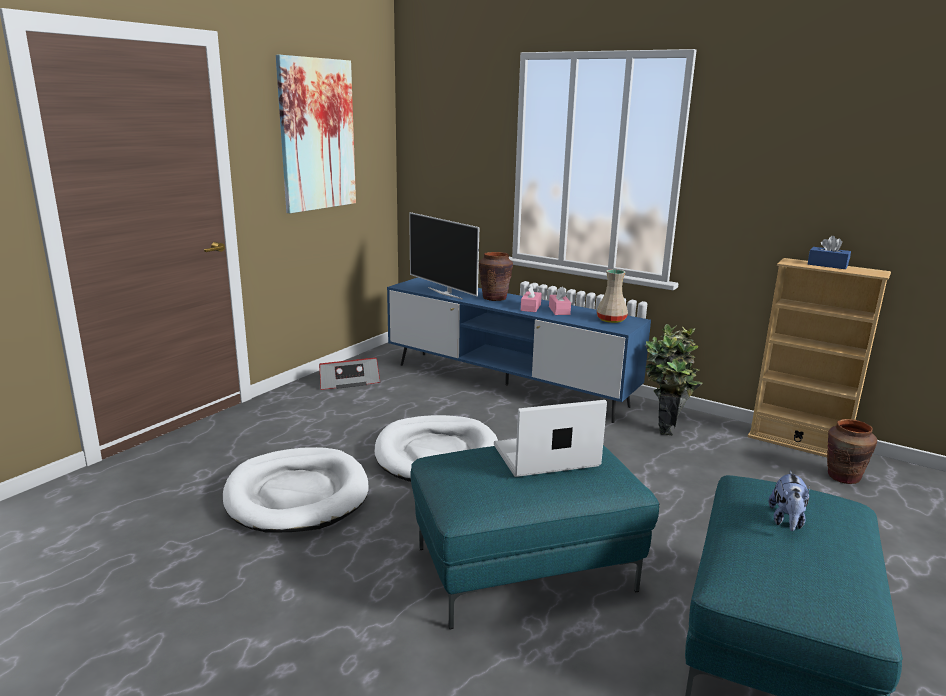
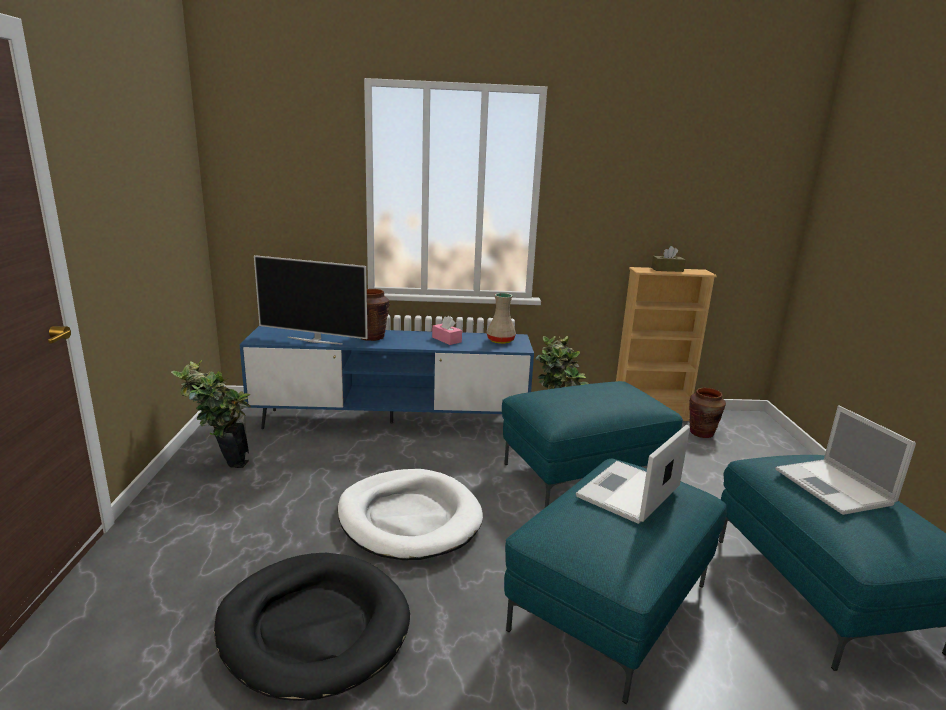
camera: 35 degrees left, 0 degrees up
(297, 495) = (313, 627): white dog bed -> black dog bed
(317, 135) = (137, 168): picture -> none
(348, 381) = (221, 464): radio -> potted plant
(530, 307) = (418, 341): pink tissue box -> none
(639, 470) = (583, 473): none -> turquoise ottoman
(787, 521) = (835, 487): plush toy -> laptop
(827, 265) = (667, 269): blue tissue box -> brown tissue box

